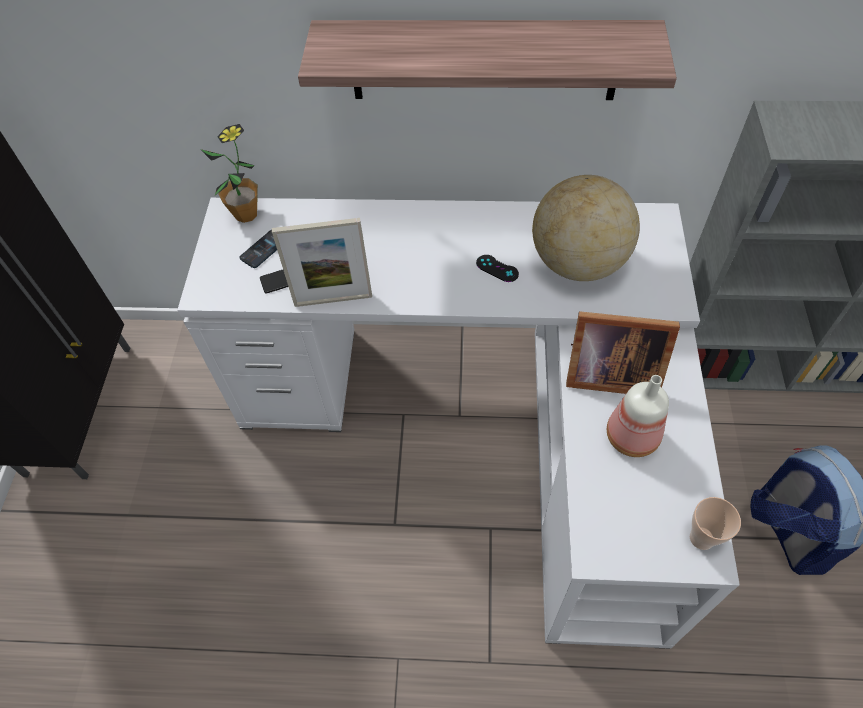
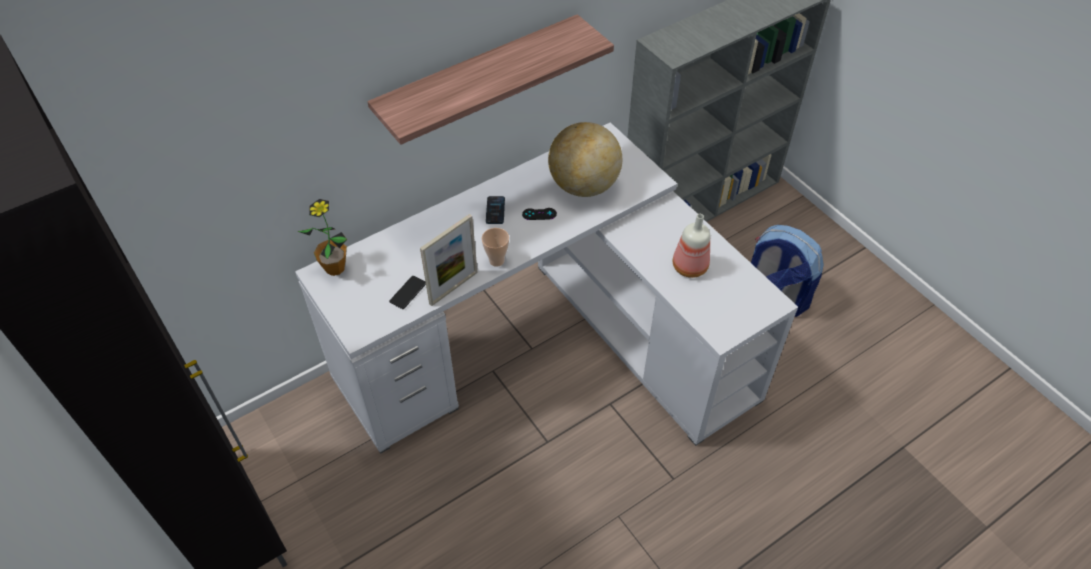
camera: 40 degrees left, 5 degrees down
(263, 249) = (372, 283): phone -> phone (495, 210)
(608, 373) = (649, 240): picture frame -> none
(701, 538) = (764, 295): cup -> cup (496, 260)

